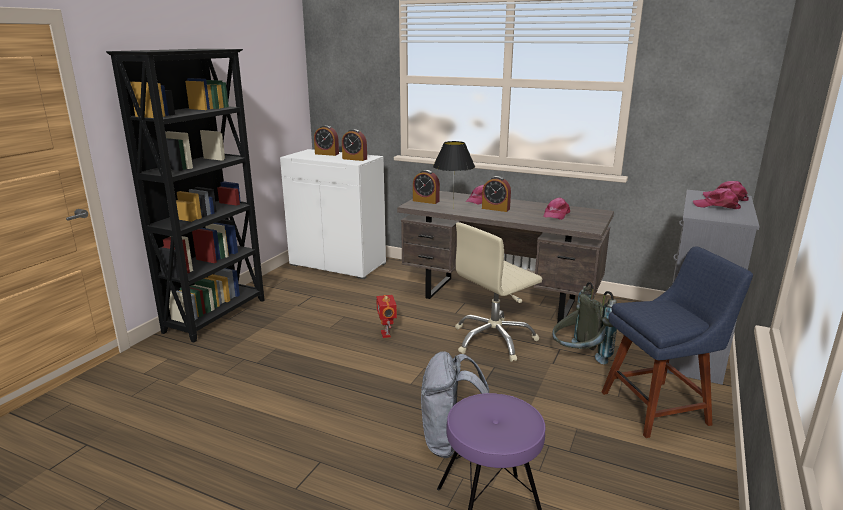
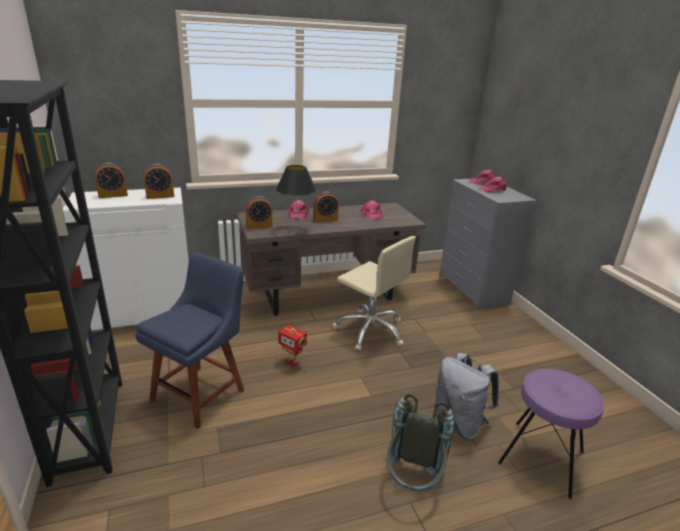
camera: 45 degrees left, 5 degrees up
(494, 340) = (370, 330): beige office chair -> beige office chair turned 60 degrees counterclockwise
(578, 359) = (433, 321): grey backpack -> grey backpack (412, 482)
(659, 407) = (507, 333): blue chair -> blue chair (201, 393)

